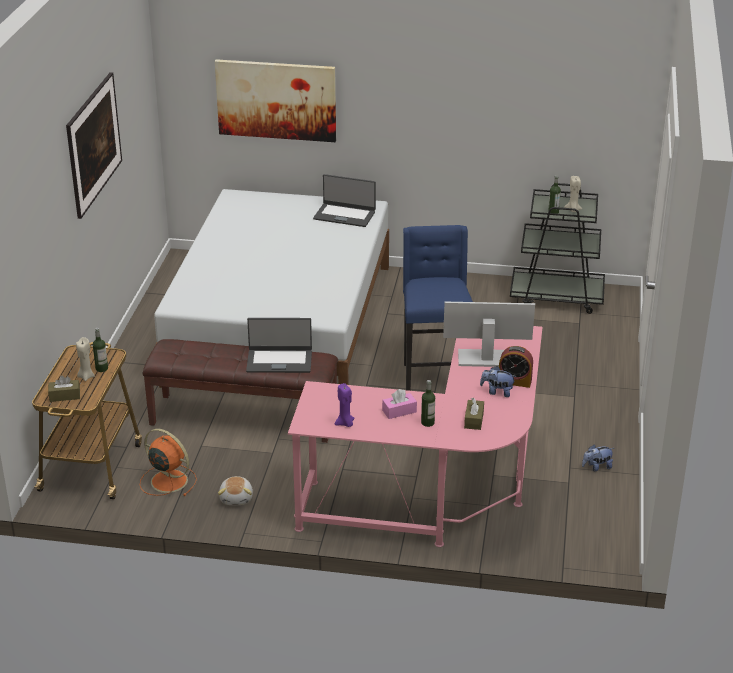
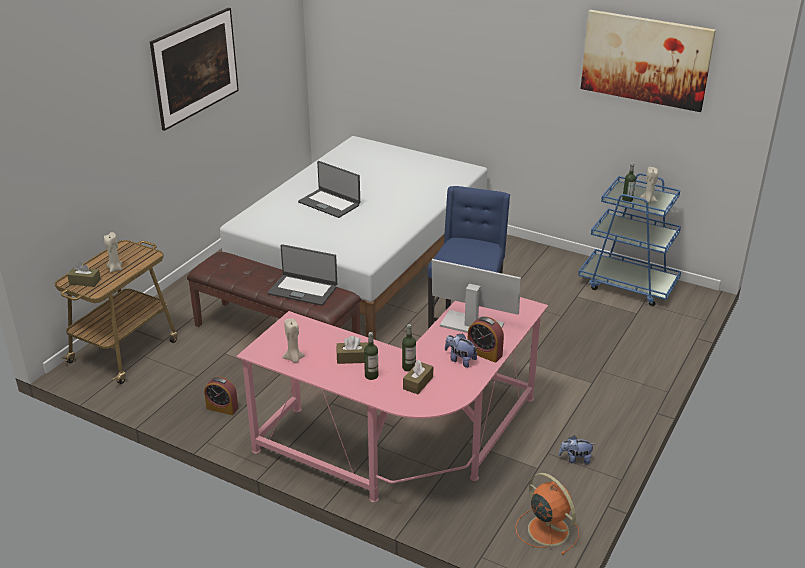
camera: 20 degrees right, 0 degrees up
(101, 368) = (133, 264): bottle -> bottle (409, 367)
(167, 480) = (176, 378): orange fan -> orange fan (547, 529)
(237, 498) = (222, 408): plush toy -> alarm clock
(276, 100) = (399, 59): picture -> picture (645, 59)
(344, 215) = (440, 173): laptop -> laptop (329, 203)
(345, 423) = (294, 359): purple candle -> beige candle
(399, 411) = (352, 358): pink tissue box -> brown tissue box
(557, 297) = (628, 285): black cart -> blue cart

